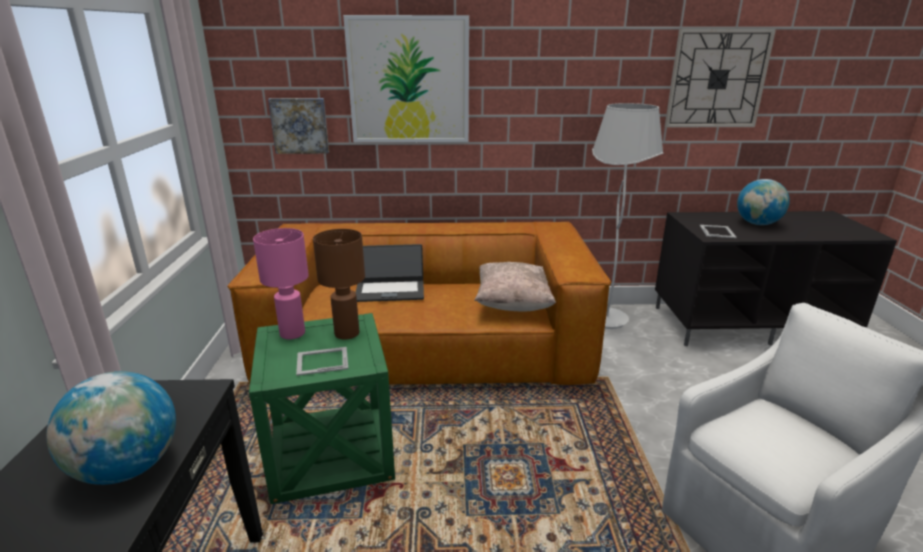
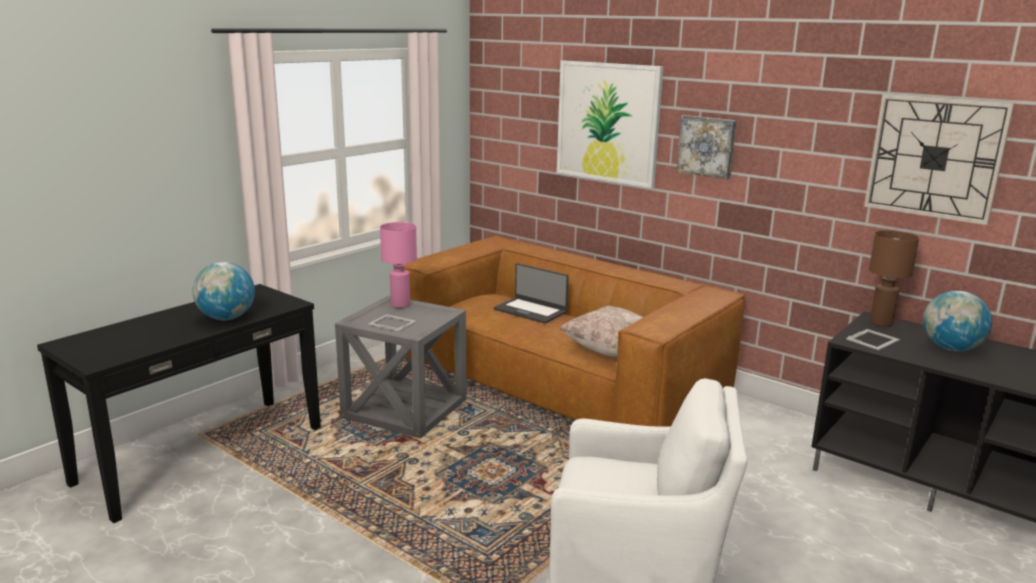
camera: 40 degrees right, 5 degrees down
(300, 125) = (521, 151): picture -> picture (707, 146)
(331, 452) = (405, 409): green side table -> grey side table
(346, 333) = (430, 315): brown table lamp -> brown table lamp (880, 323)
(606, 320) = (764, 419): white floor lamp -> none

